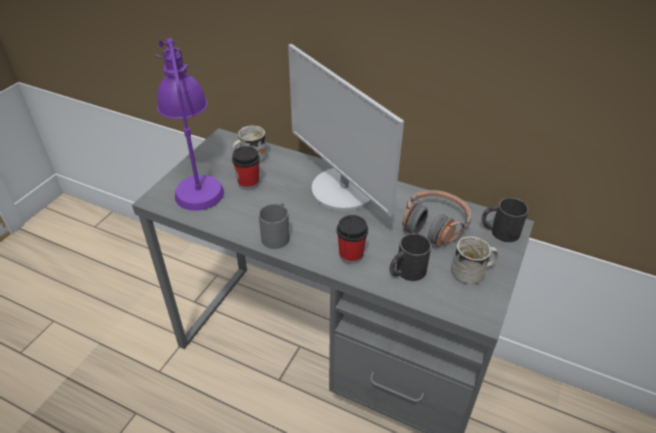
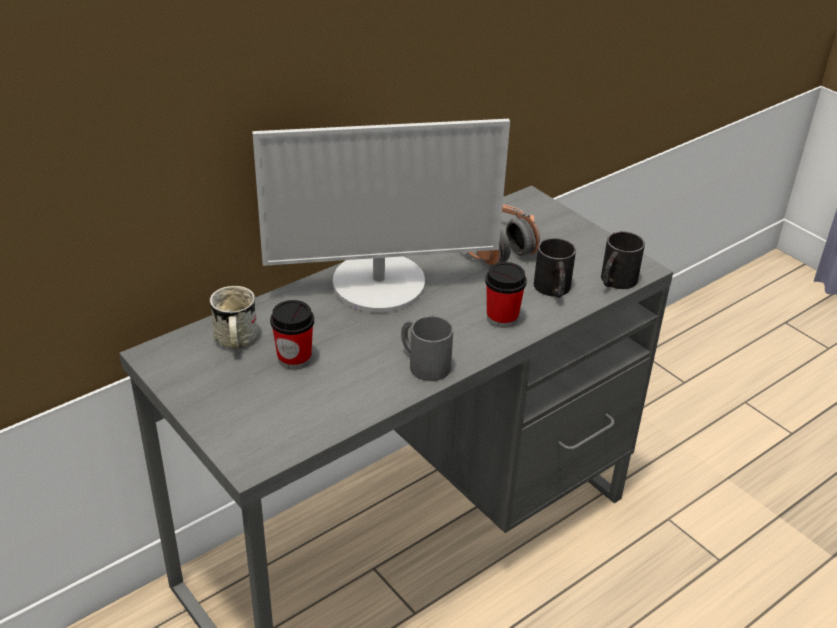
camera: 65 degrees left, 5 degrees down
(196, 181) = (243, 408): purple table lamp -> none
(473, 272) = (581, 249): white mug -> none
(499, 231) = (532, 210): black mug -> black mug (615, 282)

